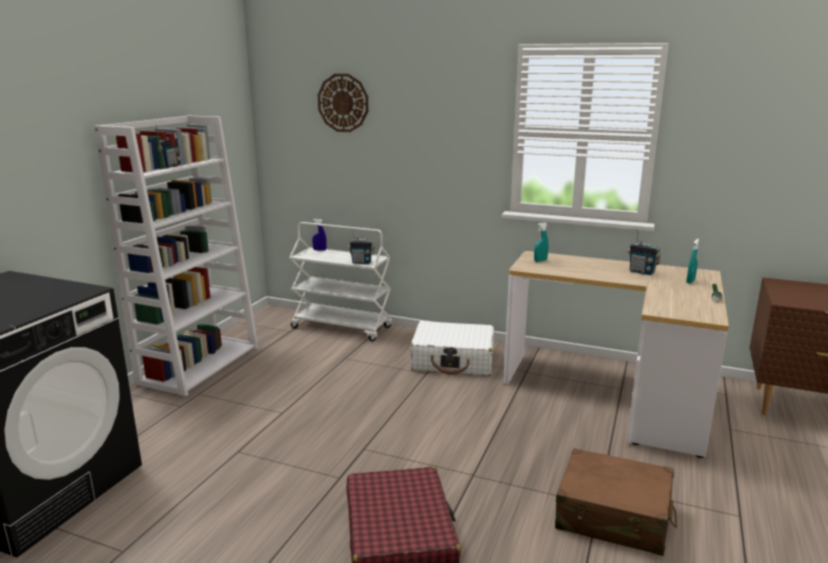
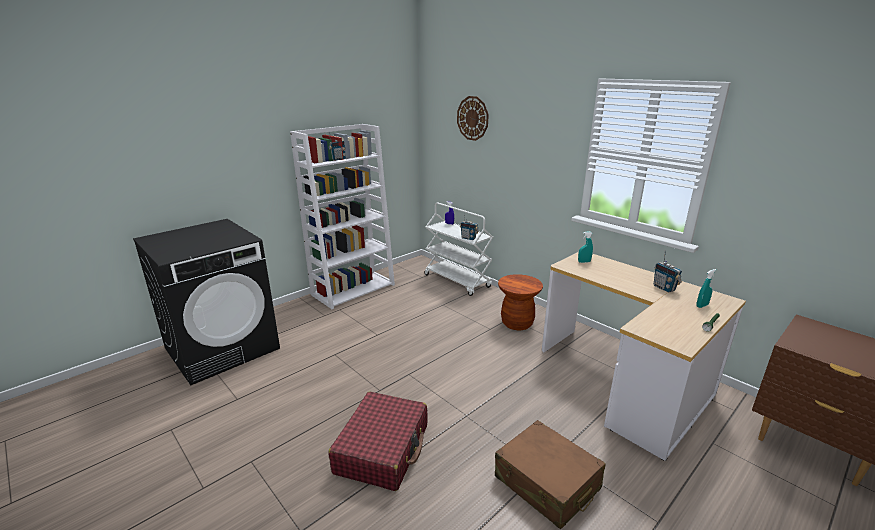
camera: 25 degrees right, 5 degrees up
(453, 360) = (517, 323): white suitcase -> brown stool

